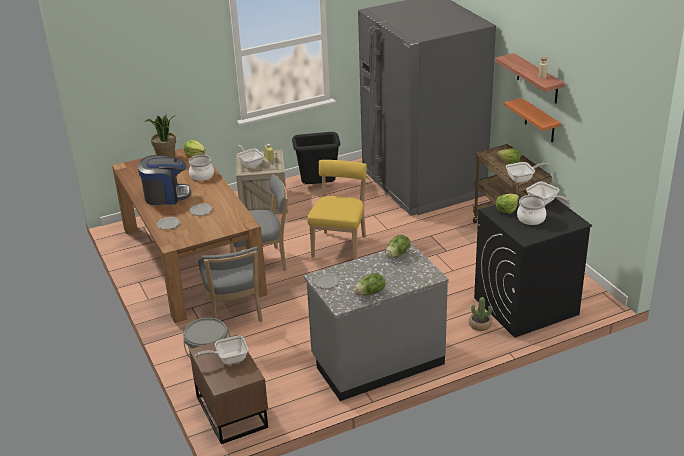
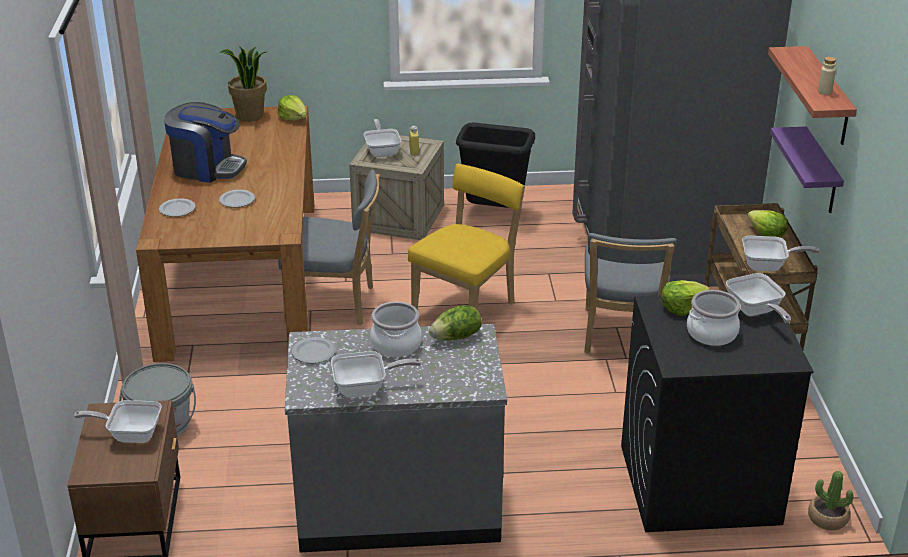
camera: 20 degrees right, 0 degrees up
(202, 175) = (279, 150): cooking pot -> cooking pot (396, 344)
(234, 313) = (244, 370): grey chair -> grey chair (621, 336)
(370, 293) = (366, 388): lettuce -> frying pan
(480, 325) = (601, 494): potted plant -> potted plant (827, 518)
(539, 121) = (821, 172): orange shelf -> purple shelf

